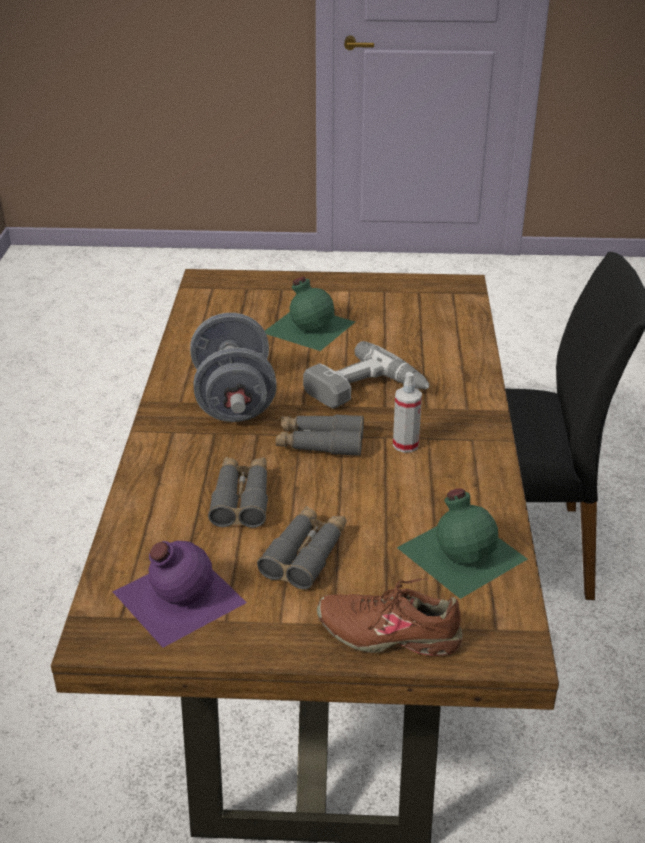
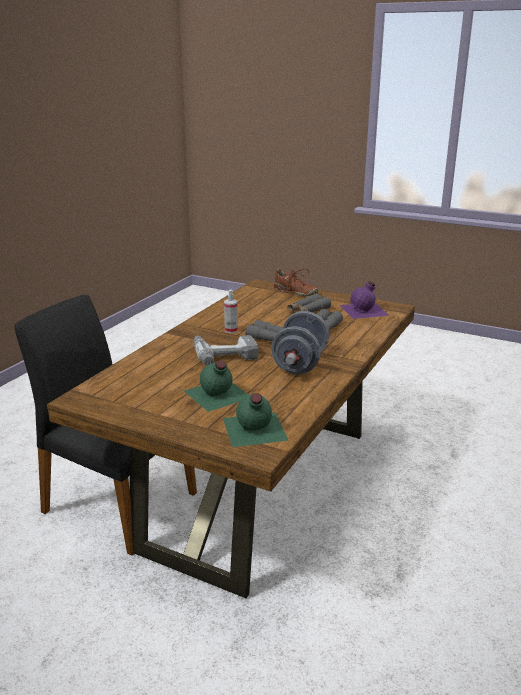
camera: 155 degrees left, 10 degrees down
(461, 551) = (249, 301): green bottle -> green bottle (253, 429)

